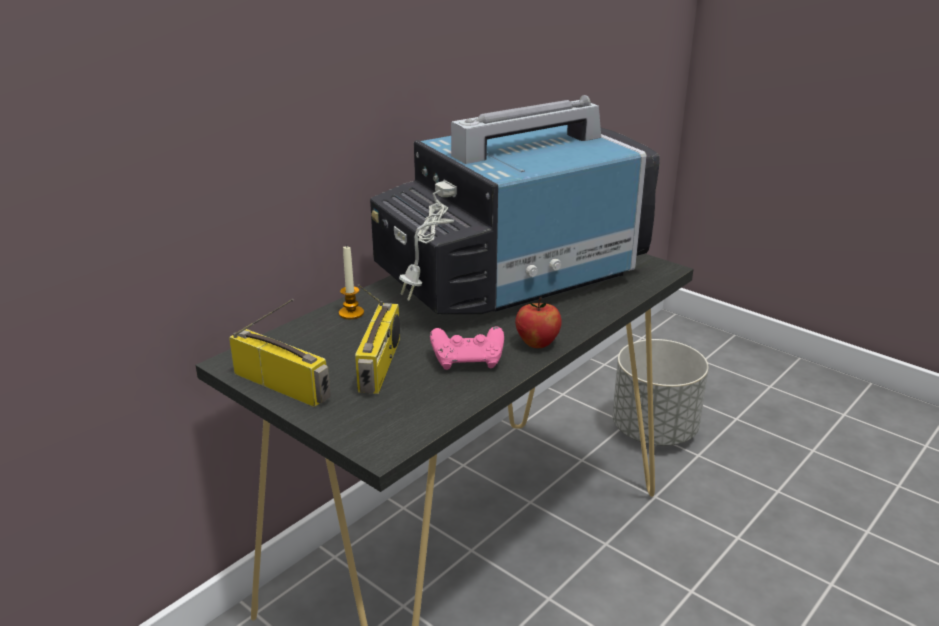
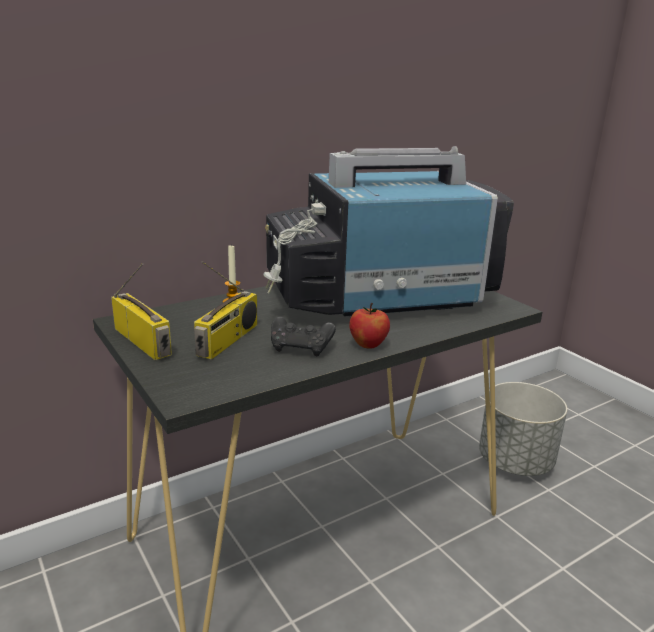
camera: 15 degrees right, 5 degrees down
(468, 361) = (301, 348): pink game controller -> black game controller

